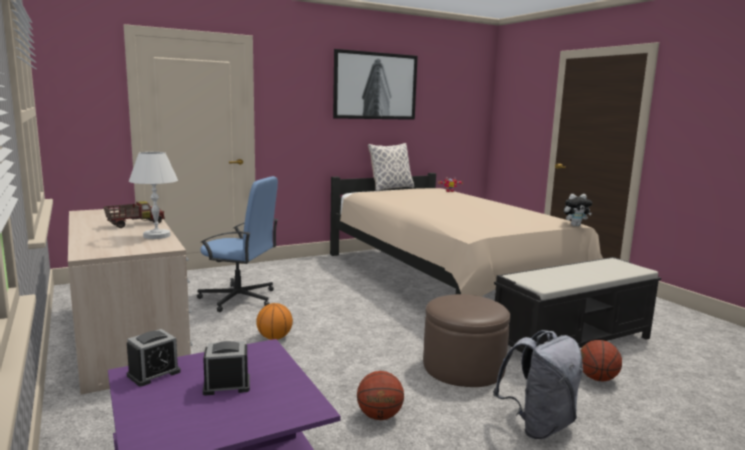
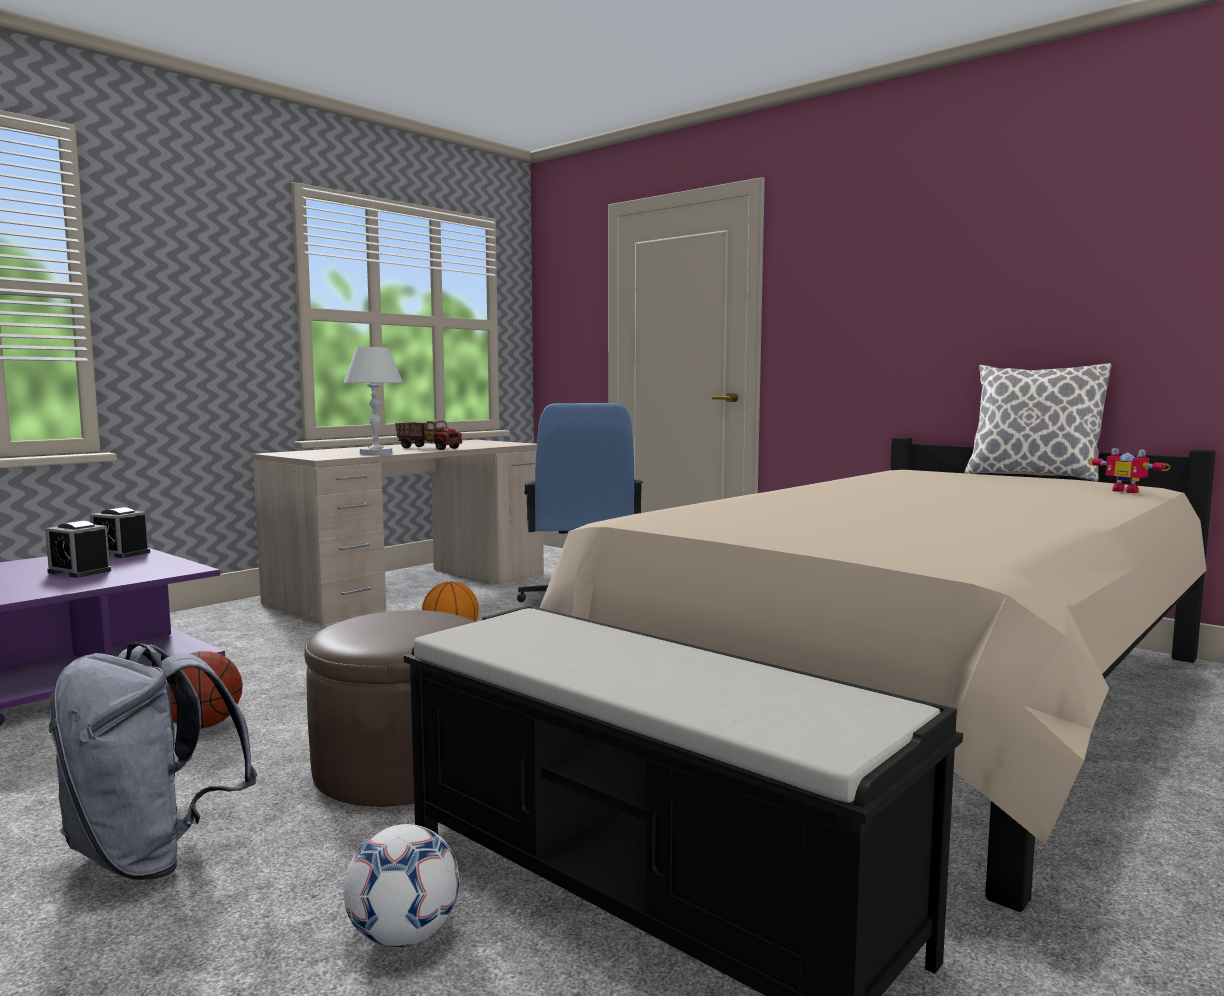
camera: 70 degrees right, 5 degrees down
(227, 385) = (79, 571): alarm clock -> alarm clock turned 150 degrees clockwise
(375, 86) = (1019, 226): picture -> none
(575, 225) = (943, 569): plush toy -> none
(597, 378) = (403, 936): basketball -> football

